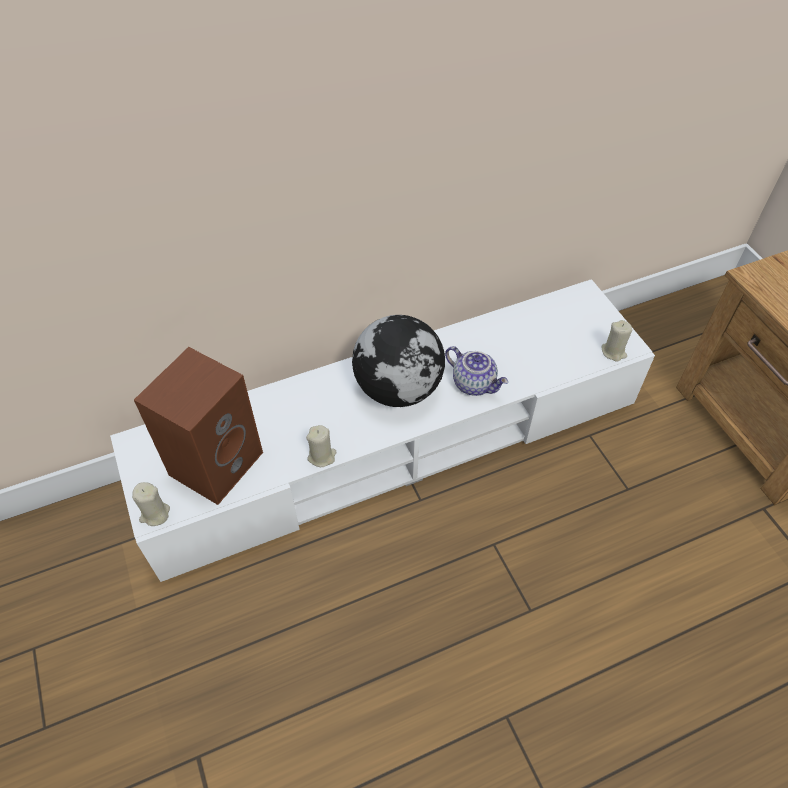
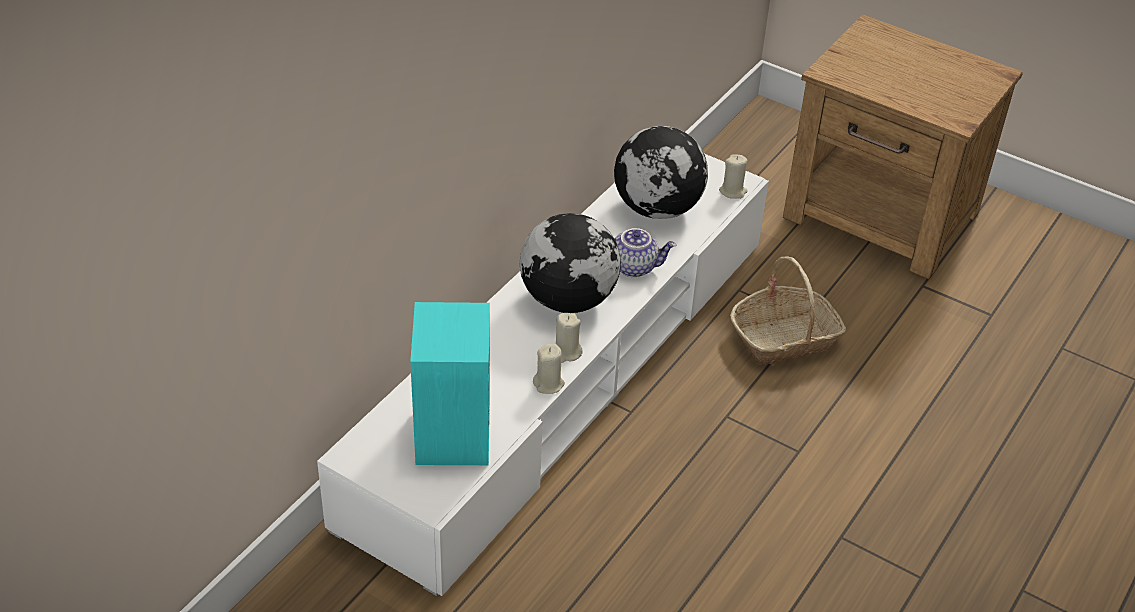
camera: 35 degrees left, 10 degrees down
(155, 514) = (434, 500): beige candle -> beige candle (566, 352)
(216, 461) = (451, 432): brown speaker -> turquoise speaker
(536, 341) = (658, 208): none -> globe
(596, 498) = (784, 338): none -> basket

